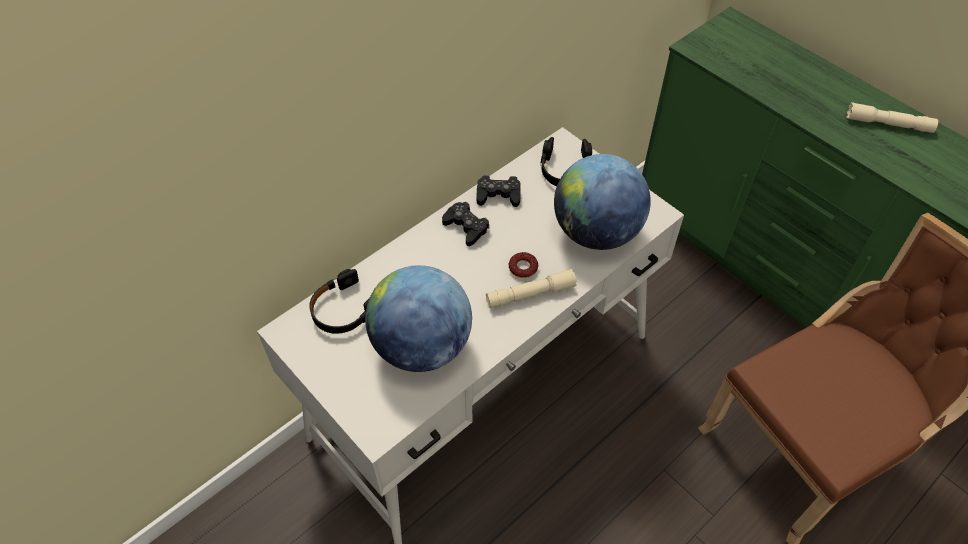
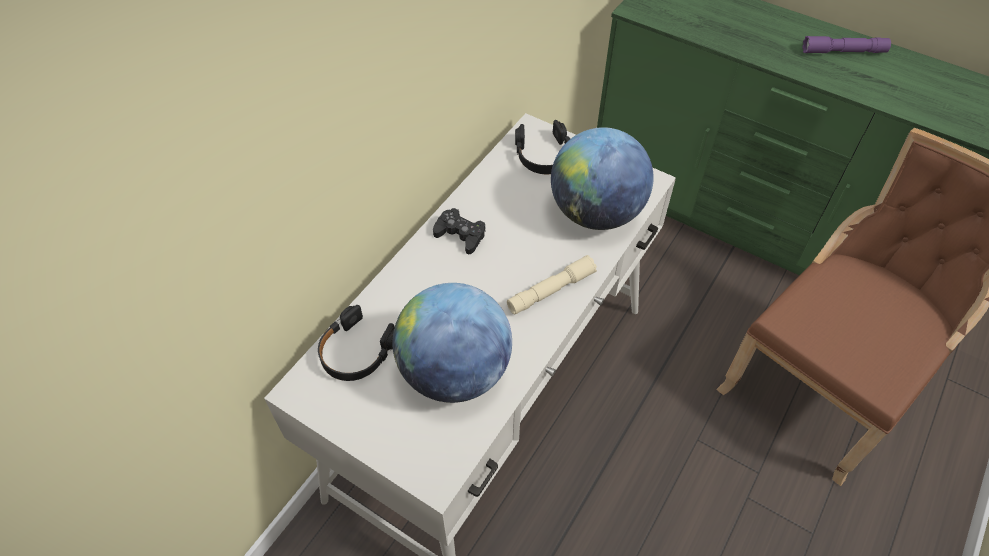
camera: 15 degrees left, 0 degrees up
(498, 195) = (483, 195): black game controller -> none
(523, 268) = (534, 265): donut -> none
(888, 124) = (843, 51): beige flashlight -> purple flashlight

